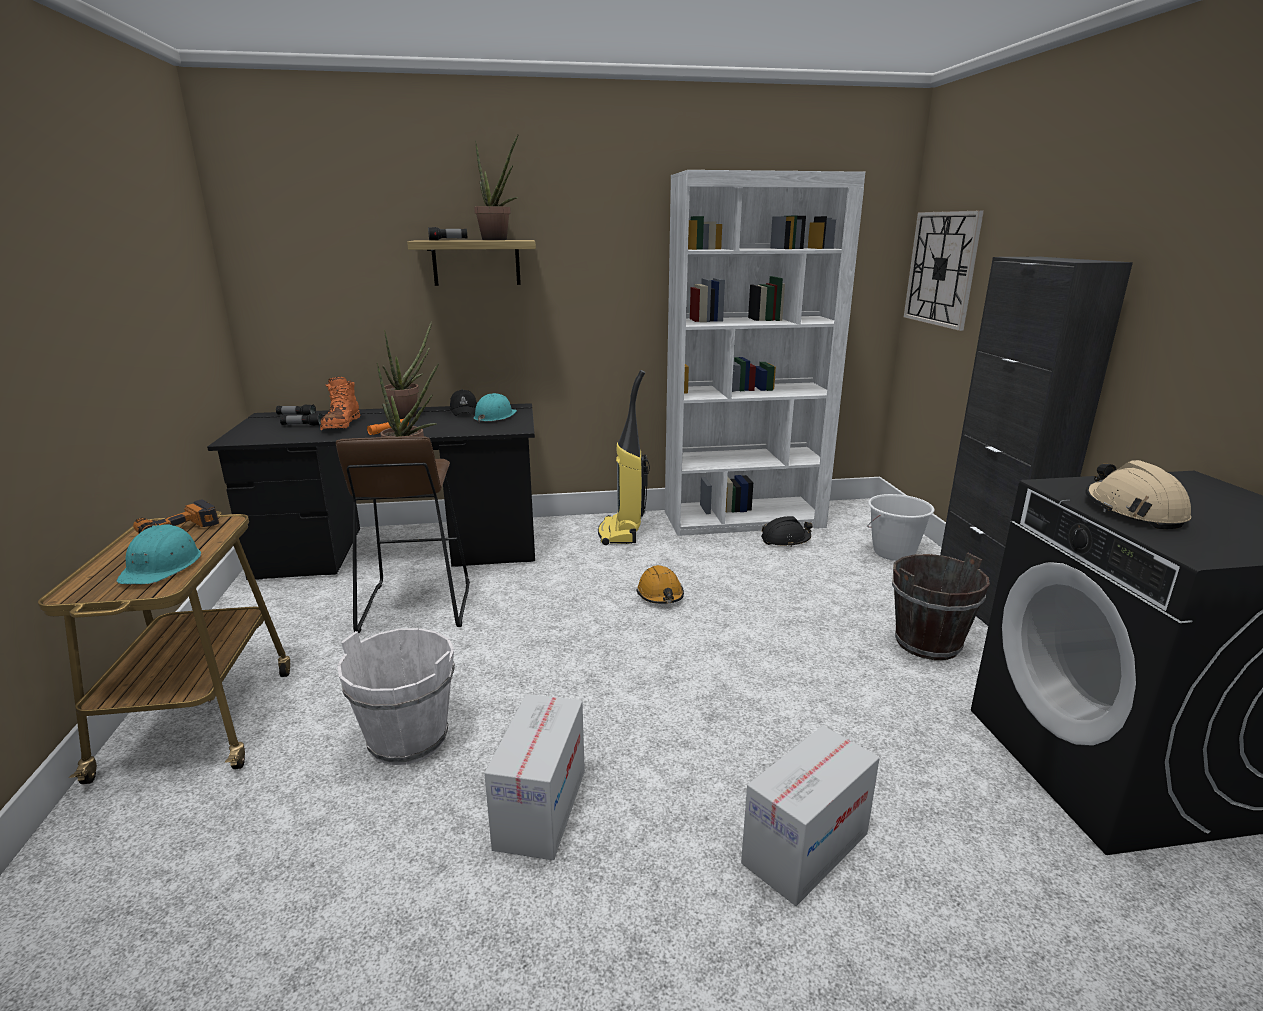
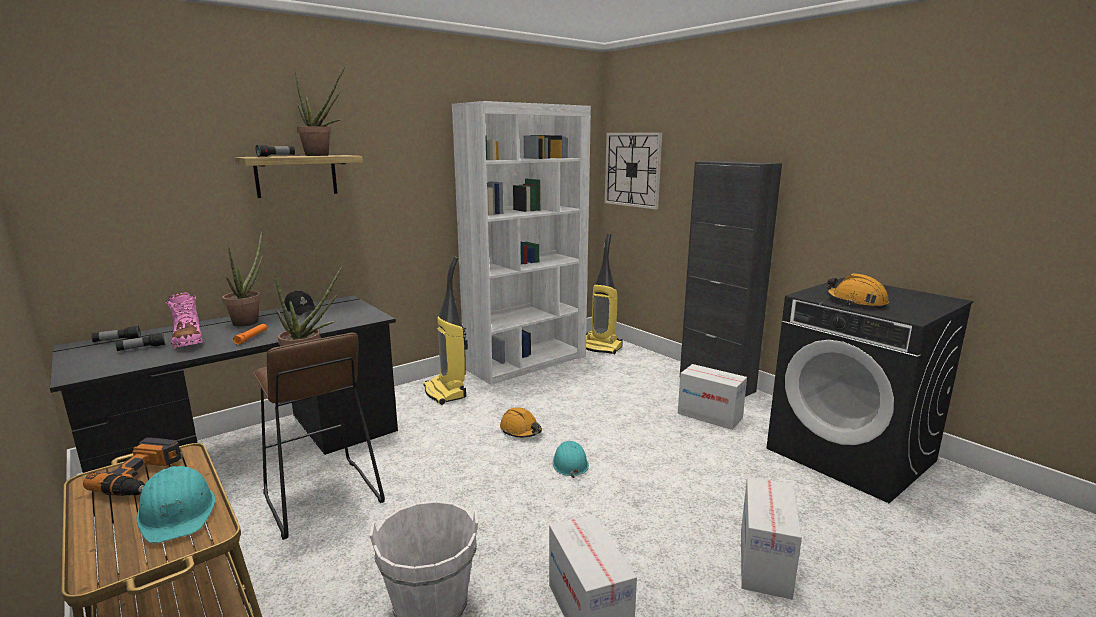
camera: 30 degrees left, 5 degrees down
(341, 425) = (188, 340): orange boot -> pink boot
(495, 416) = (338, 310): turquoise hard hat -> turquoise hard hat (569, 463)
(785, 540) = (568, 371): black hard hat -> none
(858, 520) = (600, 347): none -> vacuum cleaner
(893, 553) = (640, 364): white bucket -> none
(927, 643) = (710, 416): brown bucket -> cardboard box
(1133, 511) = (856, 302): beige hard hat -> orange hard hat

